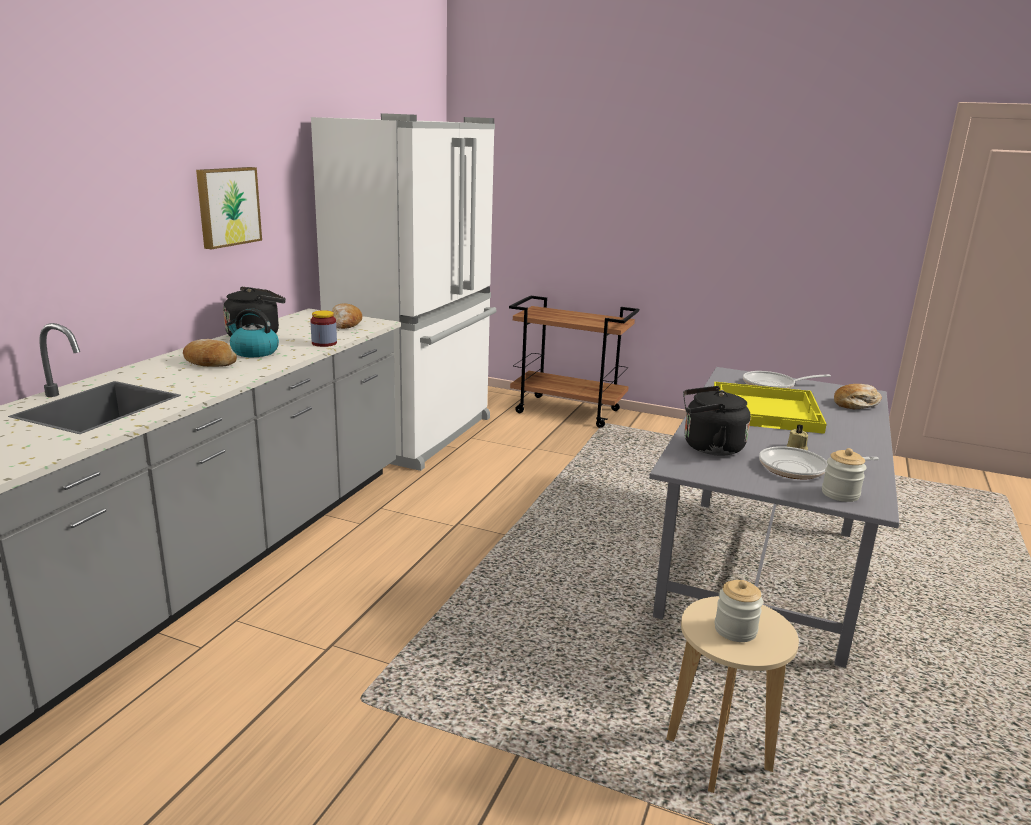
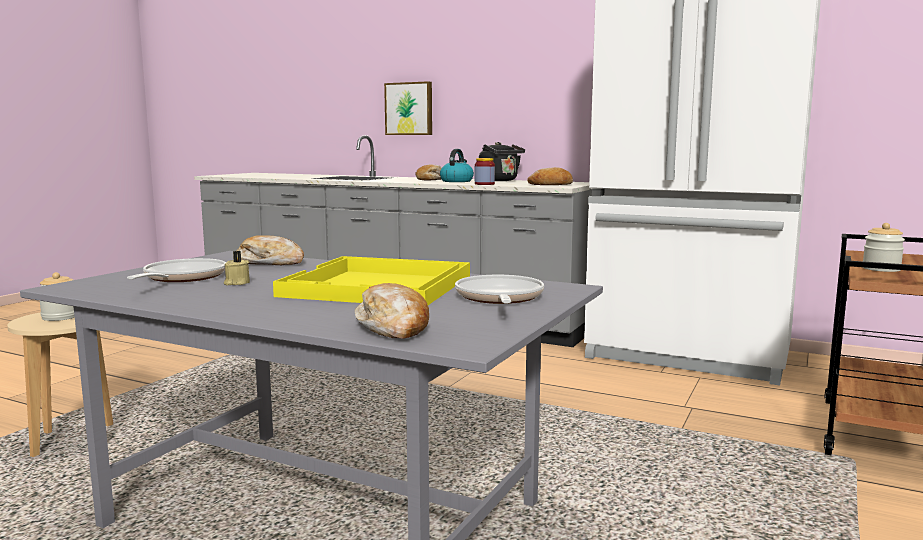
camera: 95 degrees right, 10 degrees down
(227, 206) = (525, 85): picture -> picture (409, 109)
(709, 447) = (270, 263): black kettle -> bread
(840, 494) = (106, 282): jar -> jar (881, 269)

